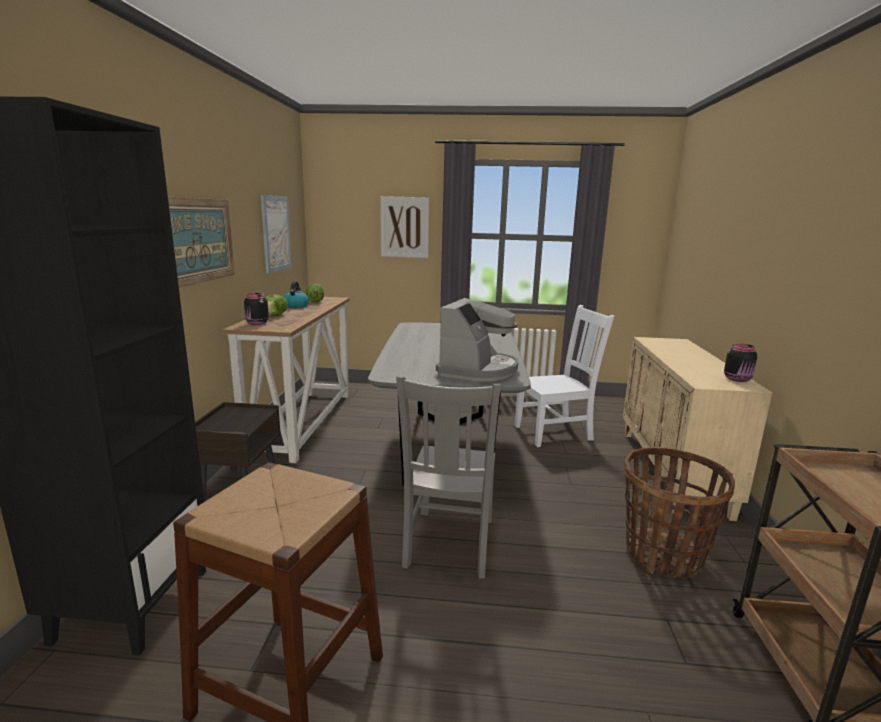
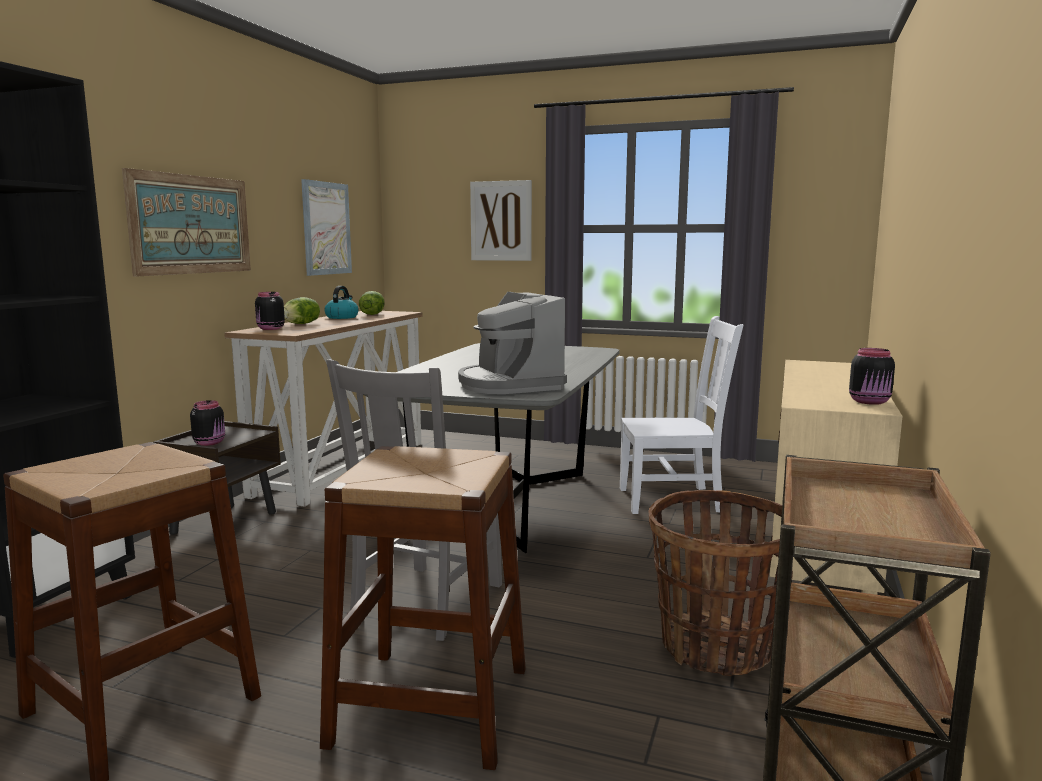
camera: 15 degrees right, 5 degrees down
(232, 426) = (210, 443): none -> black jar
(478, 370) = (509, 384): coffee machine -> coffee machine turned 120 degrees clockwise
(515, 640) = (431, 705): none -> brown stool

